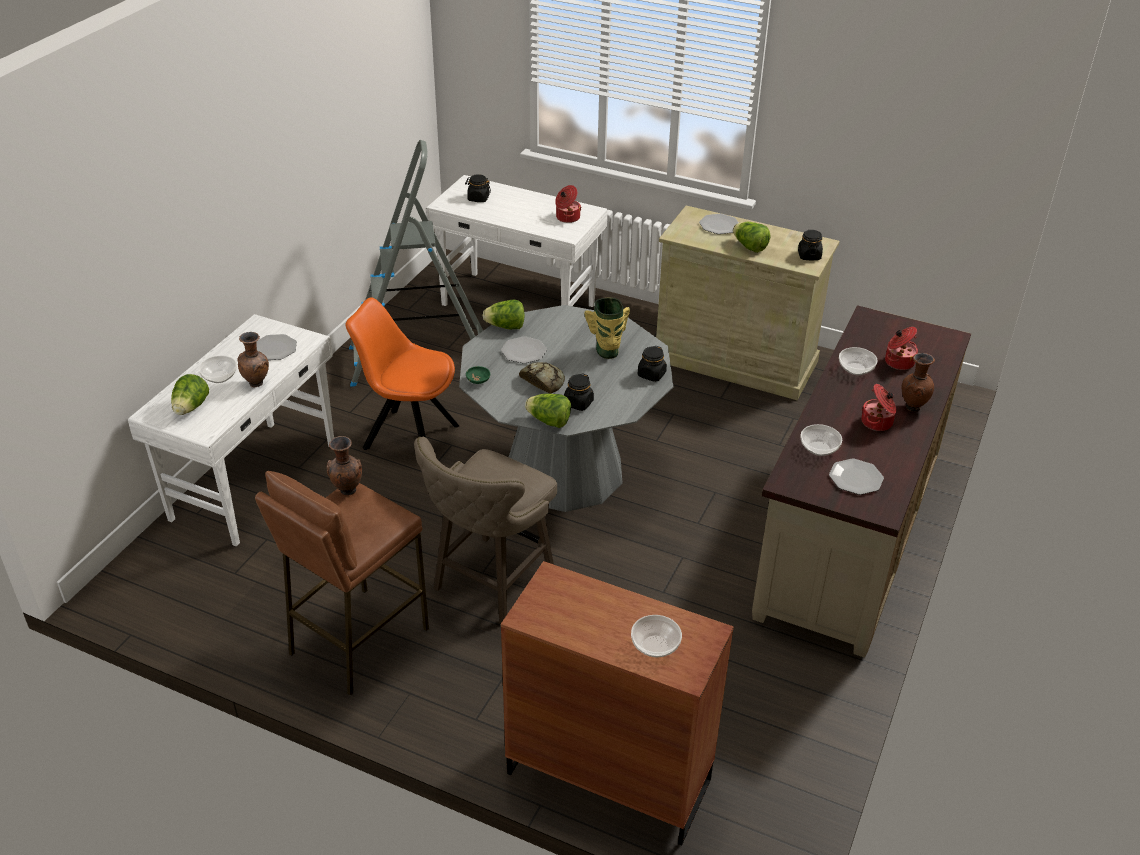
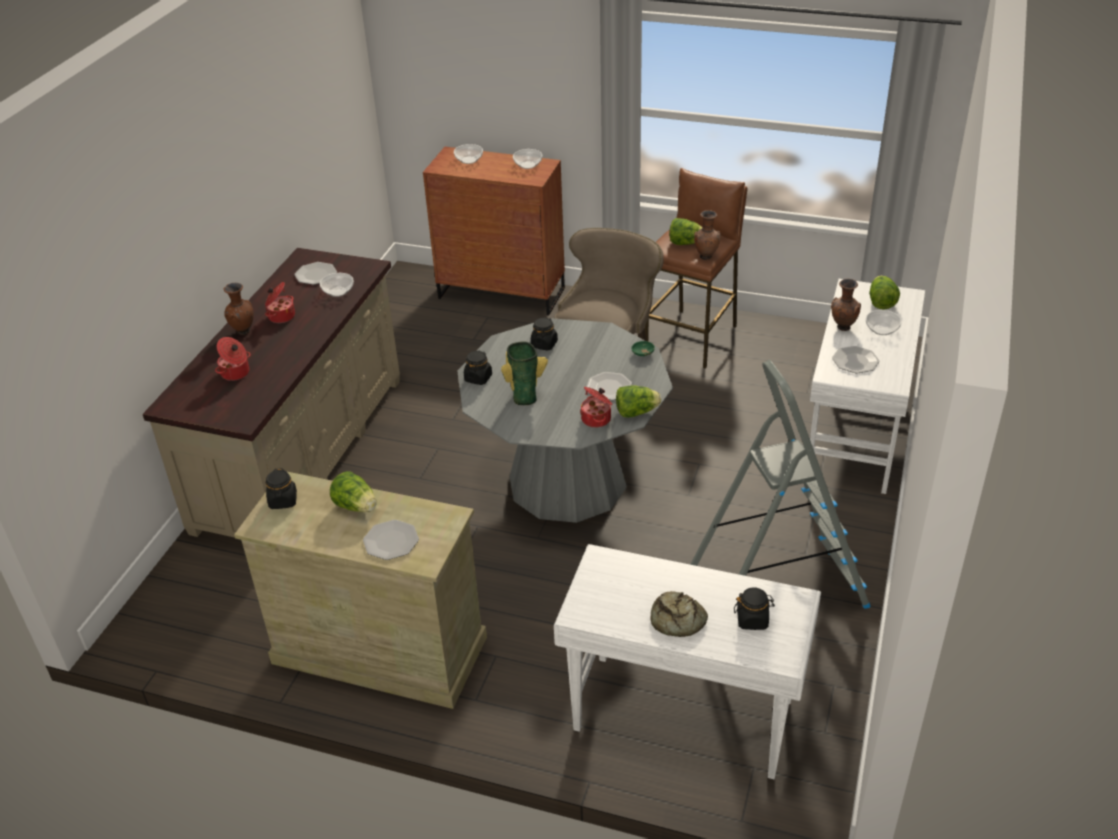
camera: 175 degrees right, 0 degrees up
(410, 437) = (734, 498): orange chair -> none
(543, 380) = (581, 360): bread -> bread (677, 620)
(549, 421) = (567, 326): lettuce -> lettuce (686, 243)
(567, 217) = (609, 594): cooking pot -> cooking pot (597, 419)
(855, 369) = (281, 361): bowl -> bowl (528, 165)

